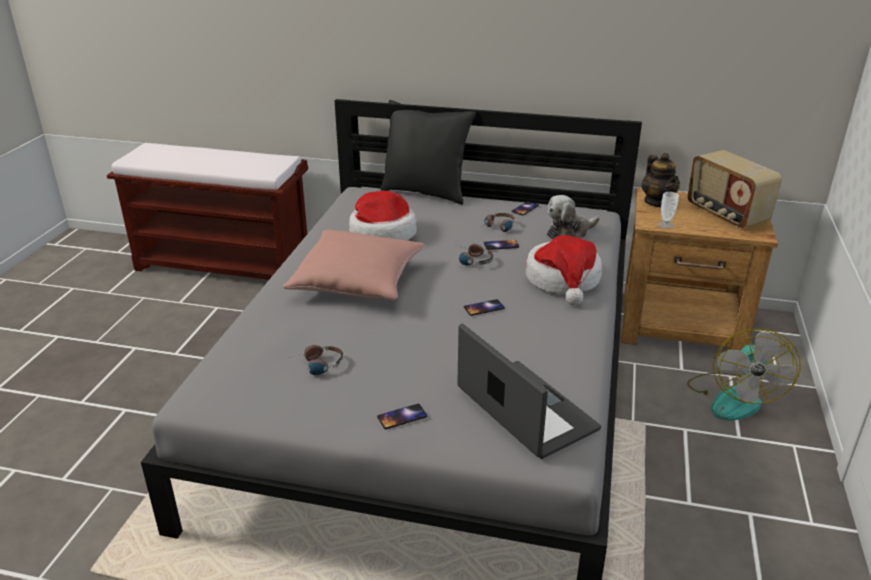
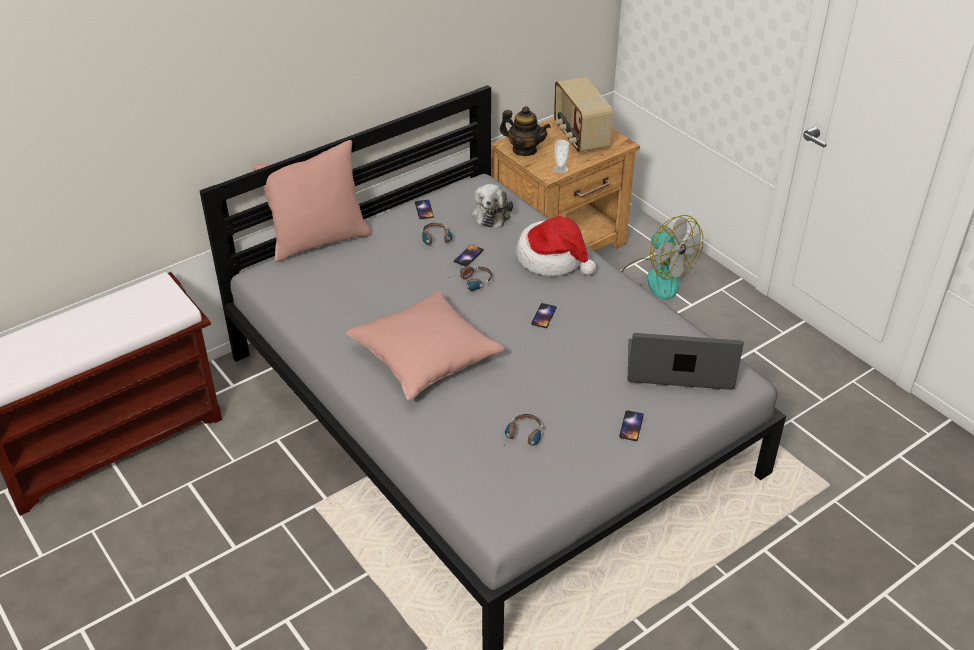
camera: 50 degrees left, 10 degrees up
(382, 233) = (362, 304): hat -> none
(426, 192) = (319, 241): black pillow -> pink pillow
(725, 215) = (579, 137): radio -> radio turned 60 degrees clockwise

